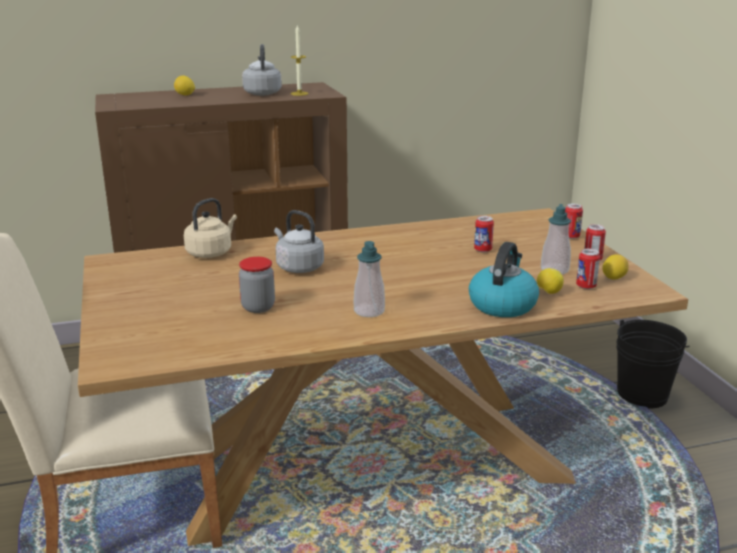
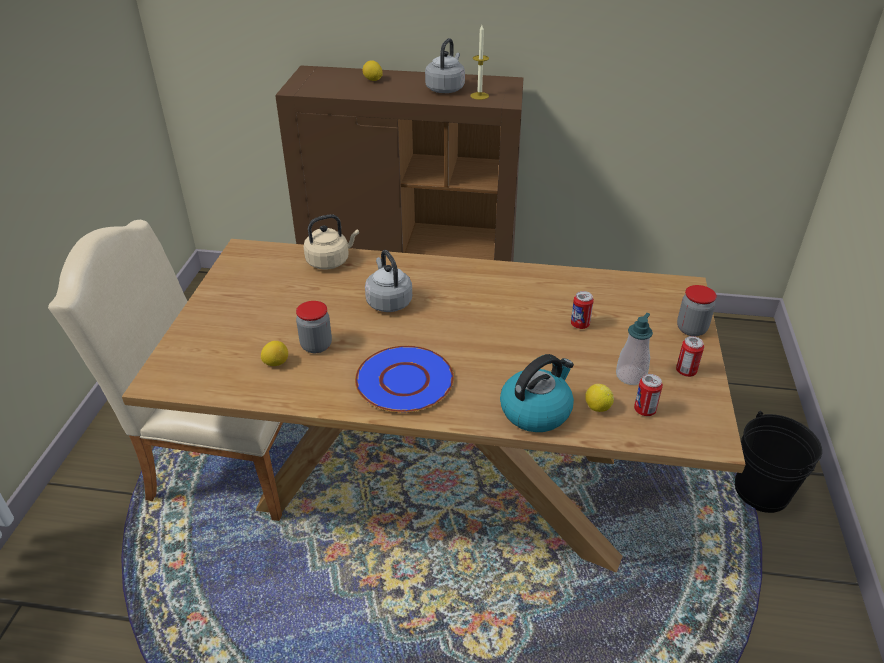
camera: 25 degrees right, 15 degrees up
(369, 311) = (405, 380): soap dispenser -> blue plate
(571, 236) = (691, 329): can -> jar
(613, 278) = (686, 406): lemon -> lemon (276, 363)

